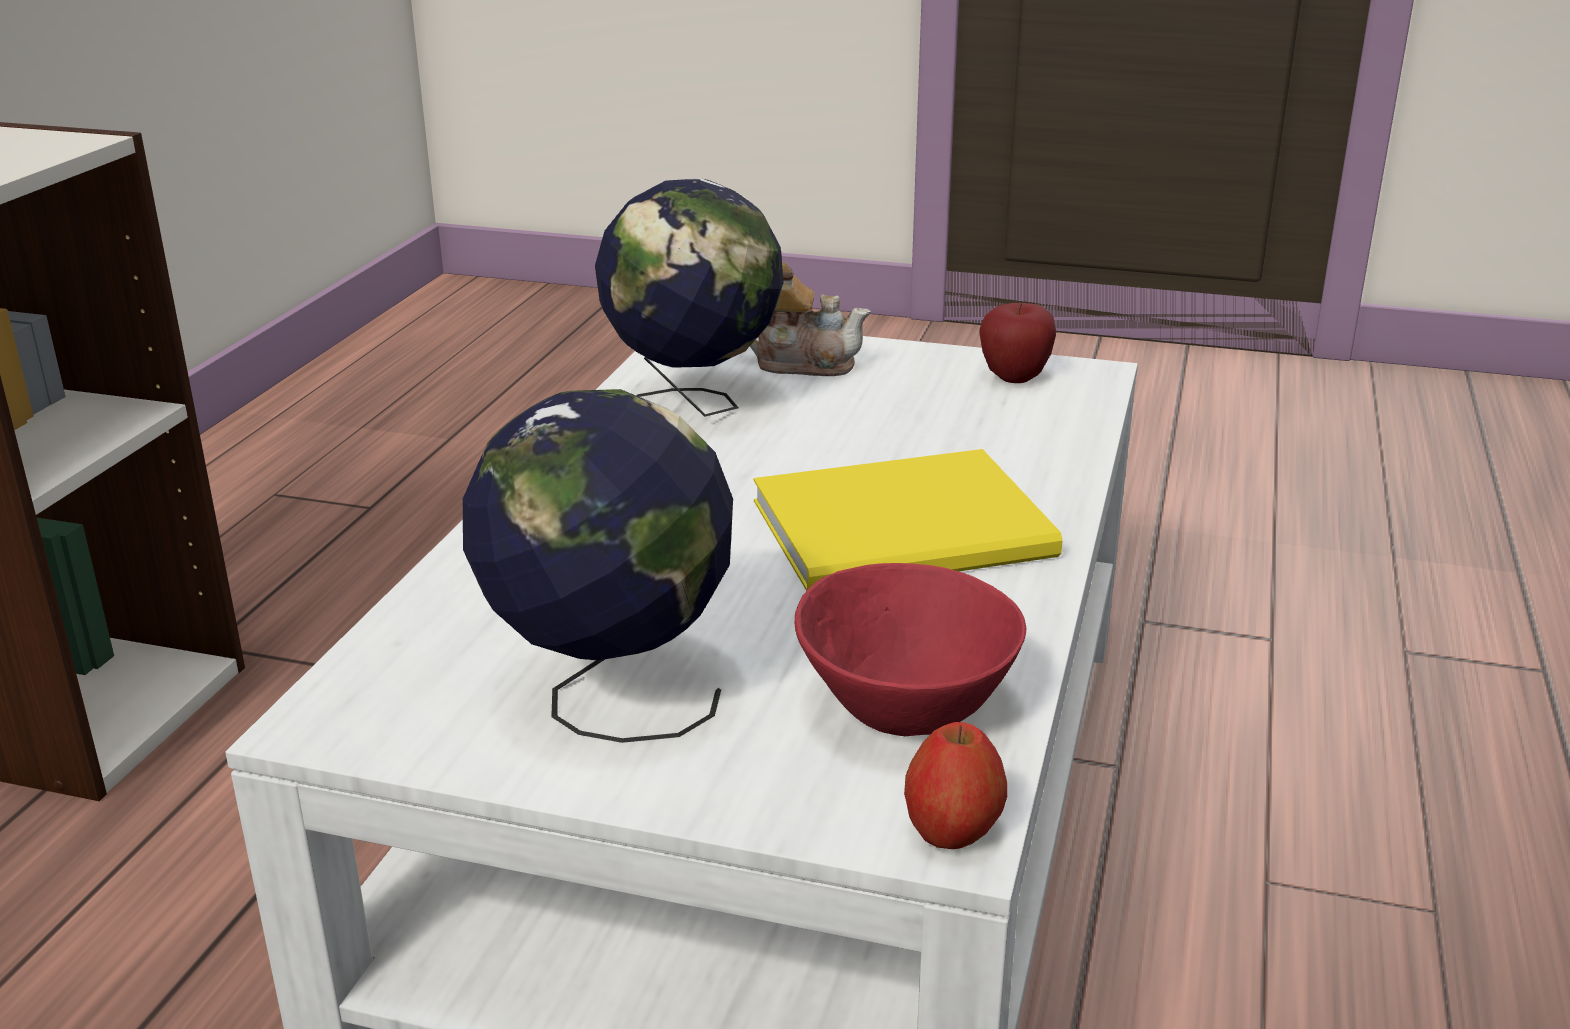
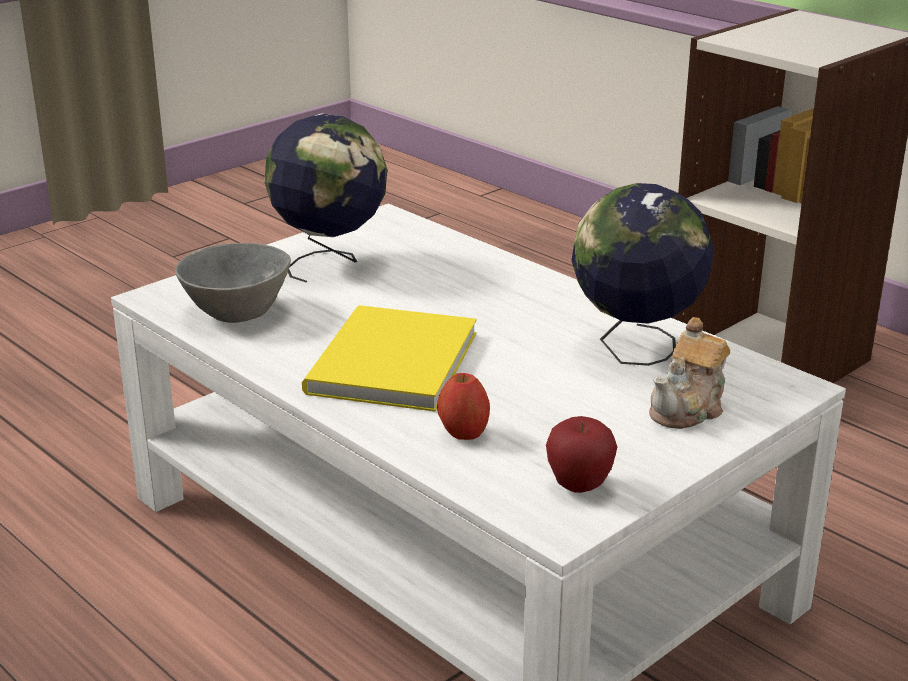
camera: 120 degrees right, 0 degrees up
(902, 713) = (235, 311): red bowl -> grey bowl
(952, 834) = (154, 296): apple -> apple (463, 433)

